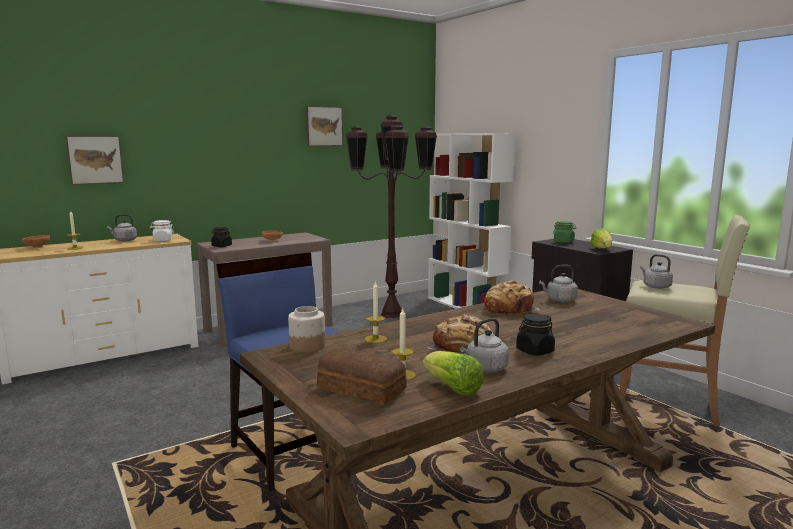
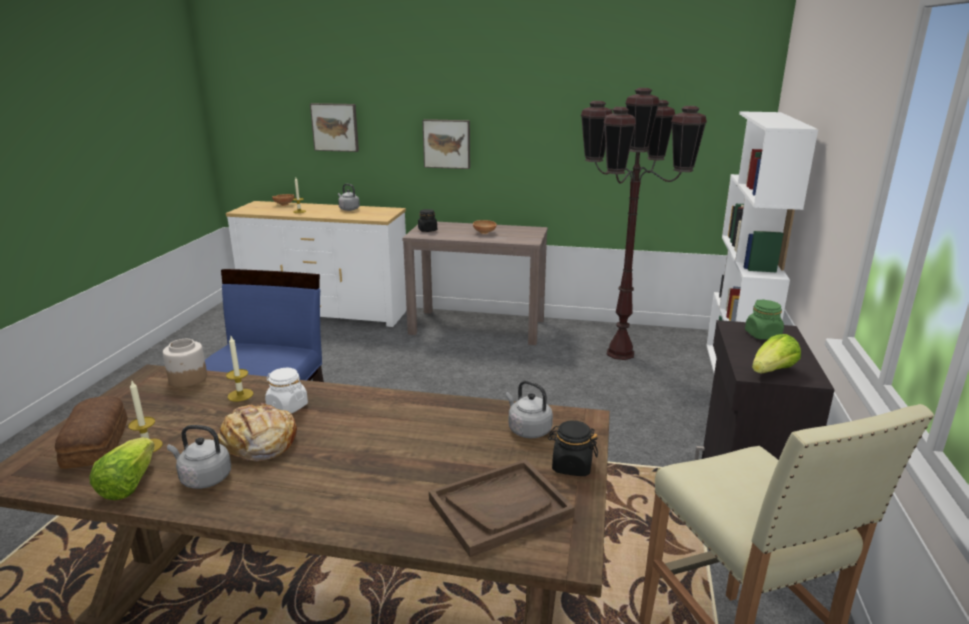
camera: 45 degrees right, 10 degrees up
(162, 240) = (370, 216): white jar -> white jar (287, 407)
(323, 126) = (586, 95): picture -> picture (447, 143)
(509, 309) = (438, 415): bread -> none
(534, 351) = (293, 485): black jar -> black jar (571, 466)
(629, 322) = (500, 508): none -> brown tray
(655, 286) = (742, 471): grey kettle -> none

